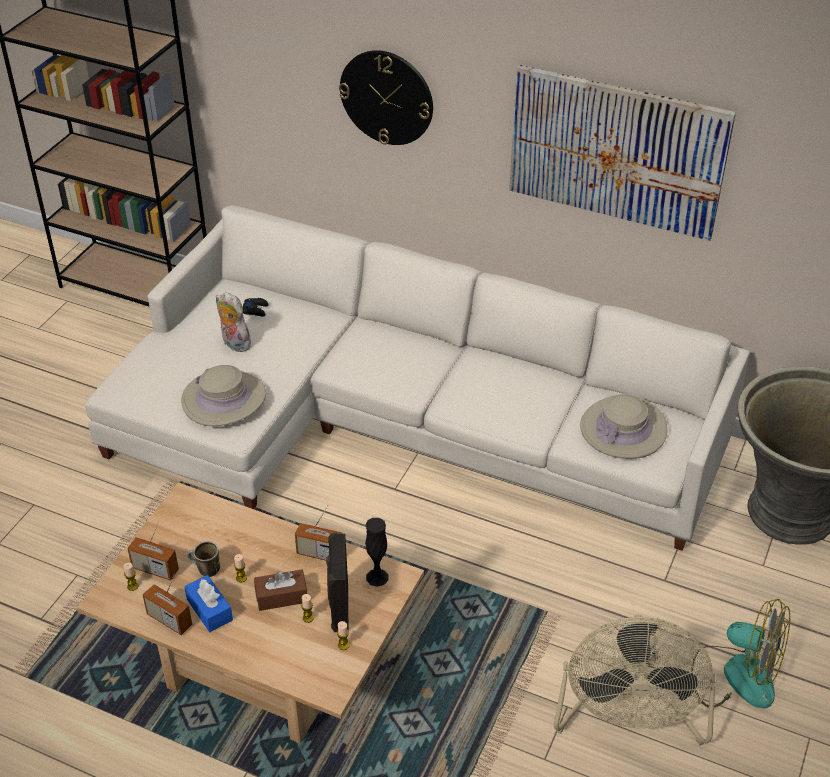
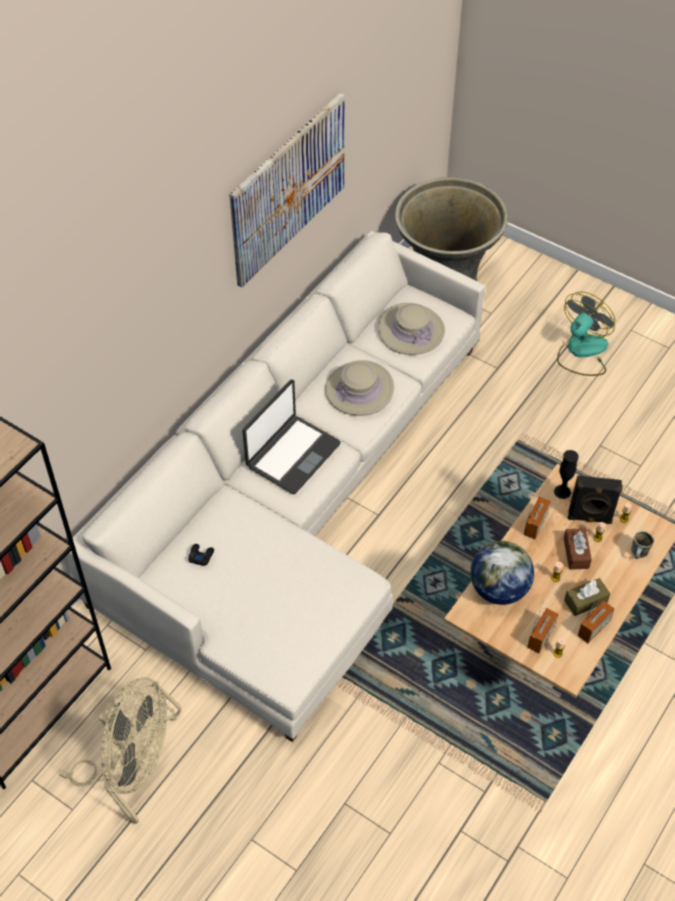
camera: 80 degrees left, 10 degrees up
(205, 570) = (545, 602): mug -> mug (639, 555)
(209, 610) = (585, 601): blue tissue box -> brown tissue box
(220, 525) = (498, 589): none -> globe
(224, 399) = (324, 589): beige hat -> beige hat (359, 389)
(234, 344) = (248, 576): plush toy -> none
(387, 97) = (152, 317): wall clock -> none
(399, 355) = (292, 455): none -> laptop
(623, 711) = (605, 416): beige fan -> beige fan (131, 766)

